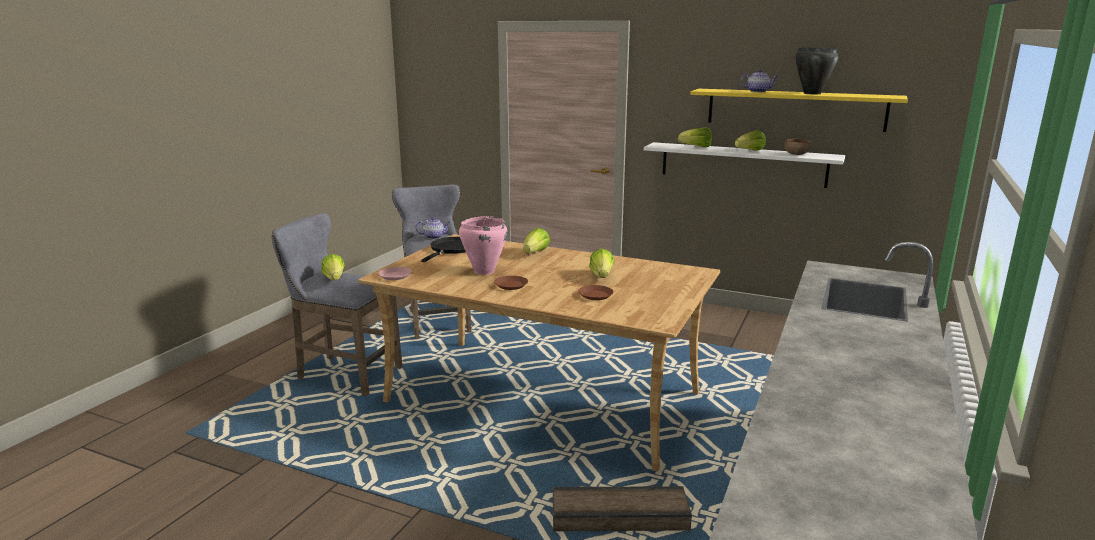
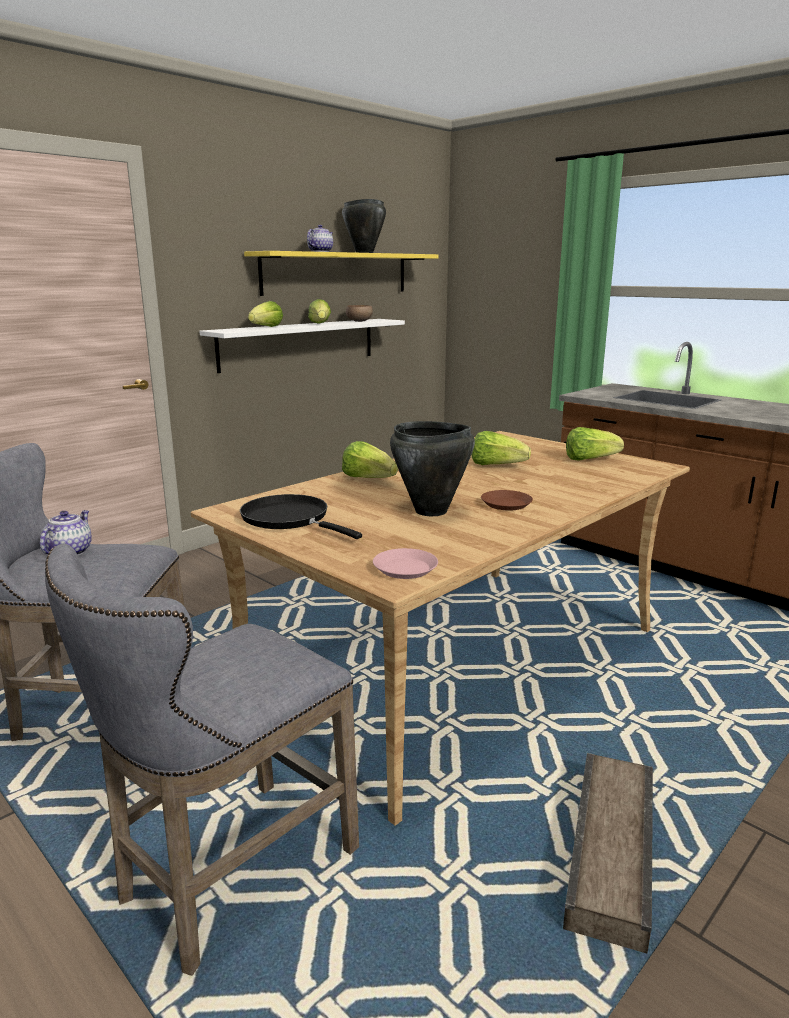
camera: 70 degrees left, 0 degrees up
(334, 279) = (220, 670): lettuce -> lettuce (589, 459)
(483, 271) = (431, 511): pink cooking pot -> black cooking pot
(595, 295) = (564, 475): brown plate -> none
(618, 516) = (733, 669): crate -> crate (607, 852)

